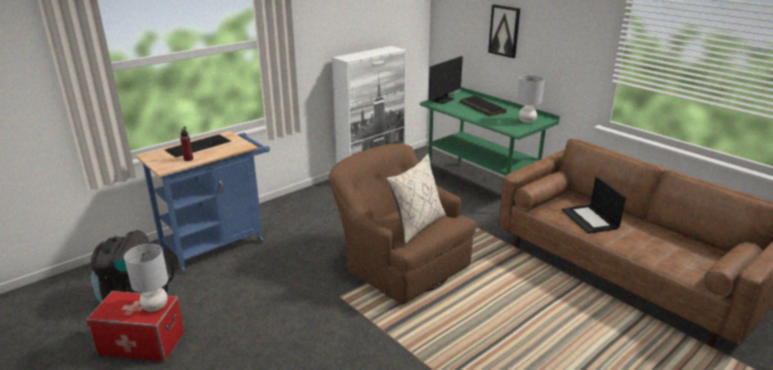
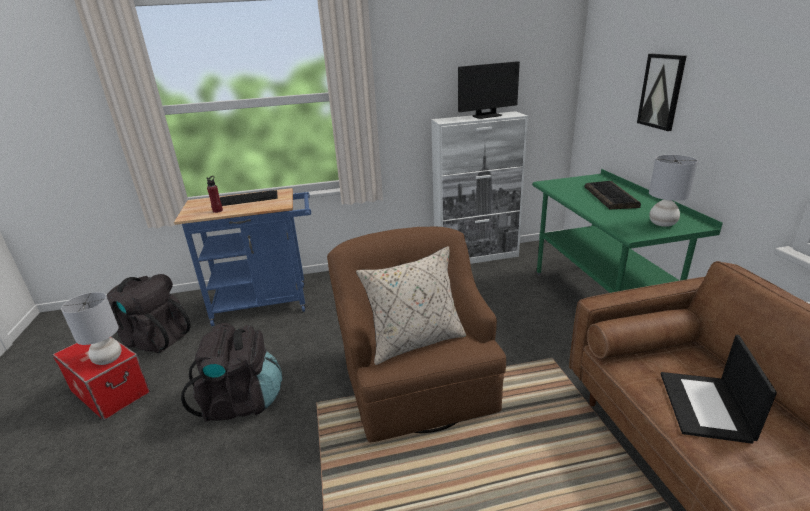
camera: 30 degrees right, 0 degrees up
(277, 313) = (241, 401): none -> black backpack
(443, 100) = (565, 182): monitor -> monitor (486, 116)

